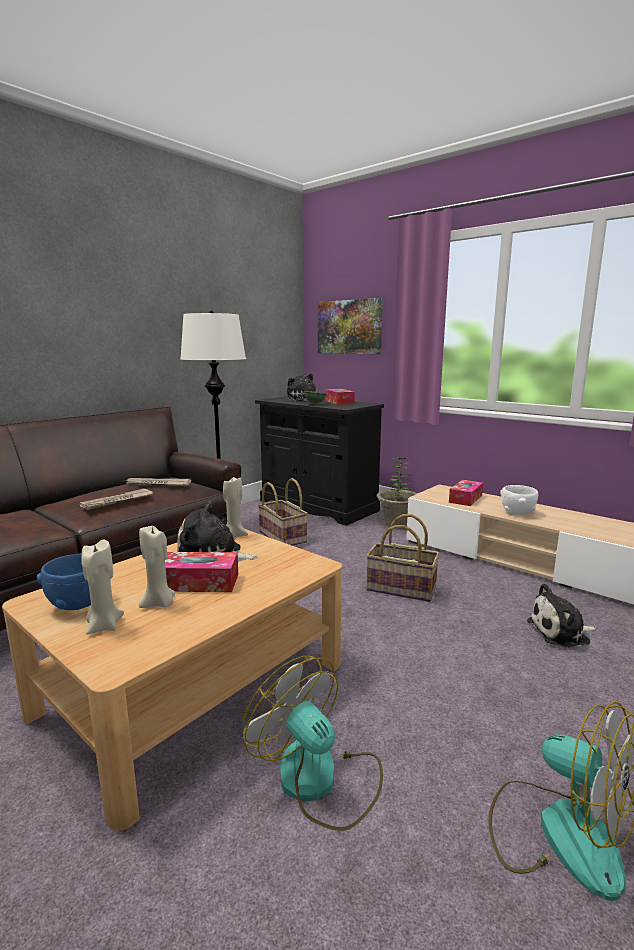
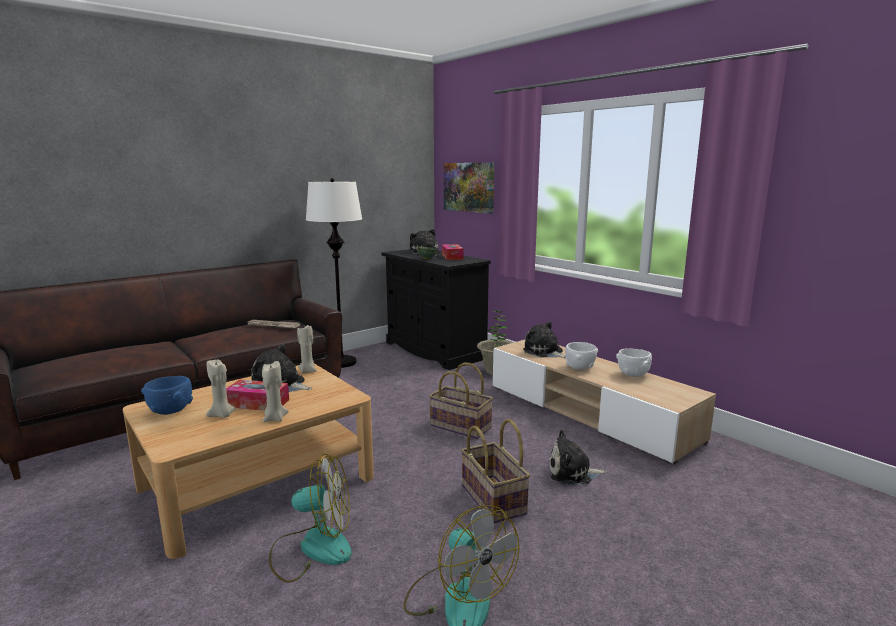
camera: 10 degrees right, 0 degrees up
(104, 626) = (178, 426): beige candle -> beige candle (274, 418)
(117, 501) = (233, 338): newspaper -> none
(283, 537) = (387, 376): basket -> basket (494, 499)
(319, 780) = (312, 548): fan -> fan turned 120 degrees clockwise
(465, 499) = (544, 352): tissue box -> plush toy
(577, 517) = (633, 375): none -> white bowl

